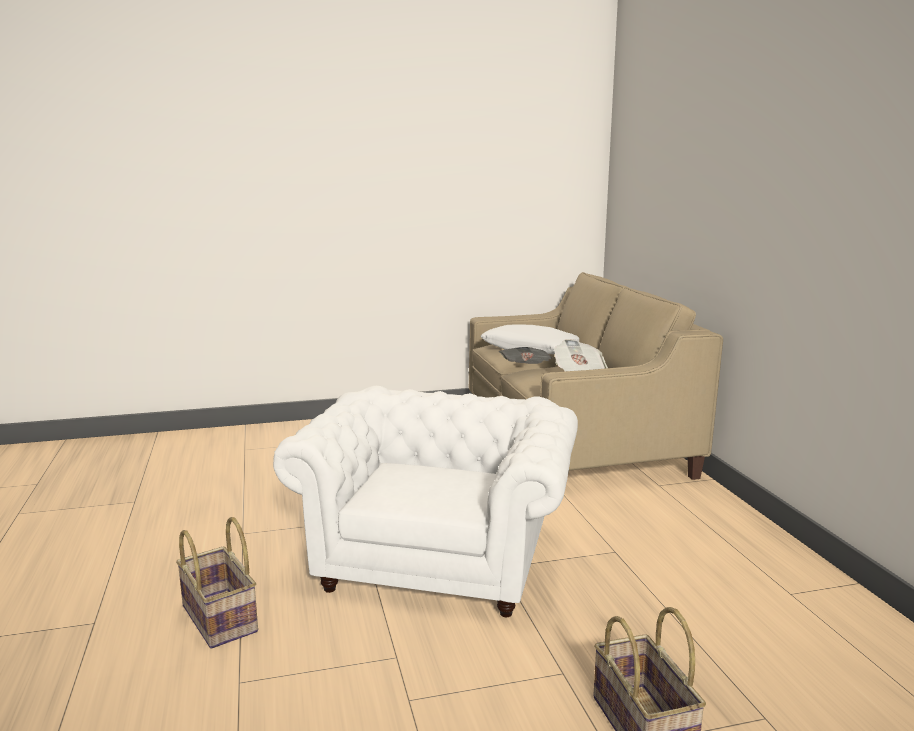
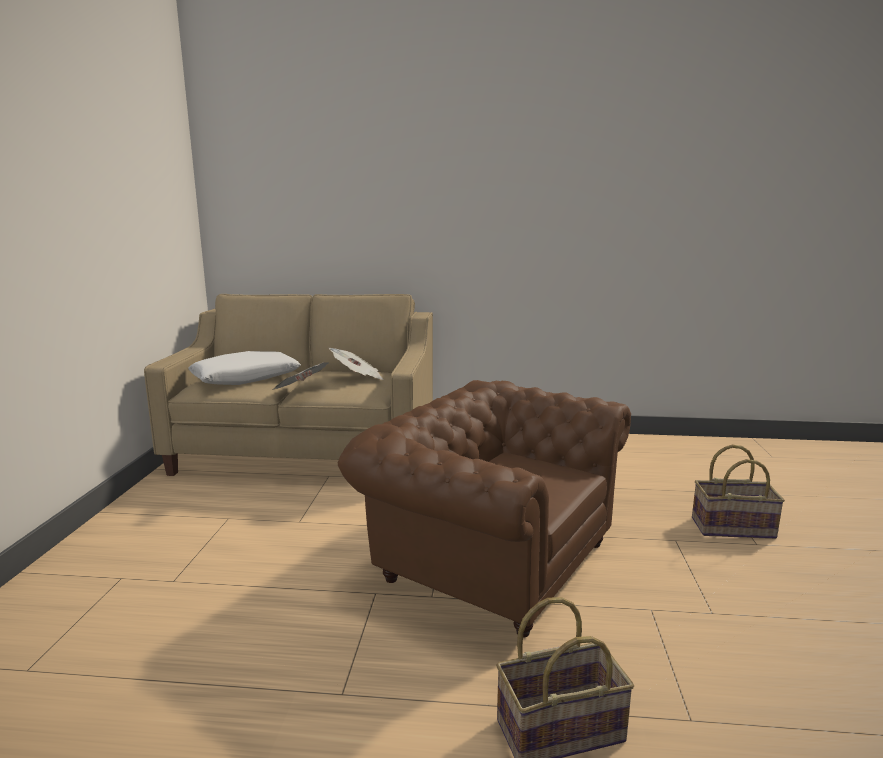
camera: 70 degrees left, 0 degrees up
(438, 558) = (489, 558): white armchair -> brown armchair

